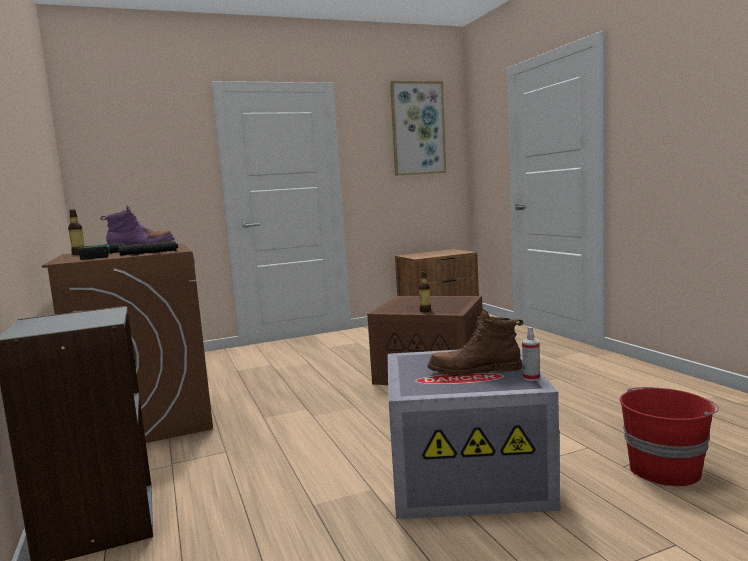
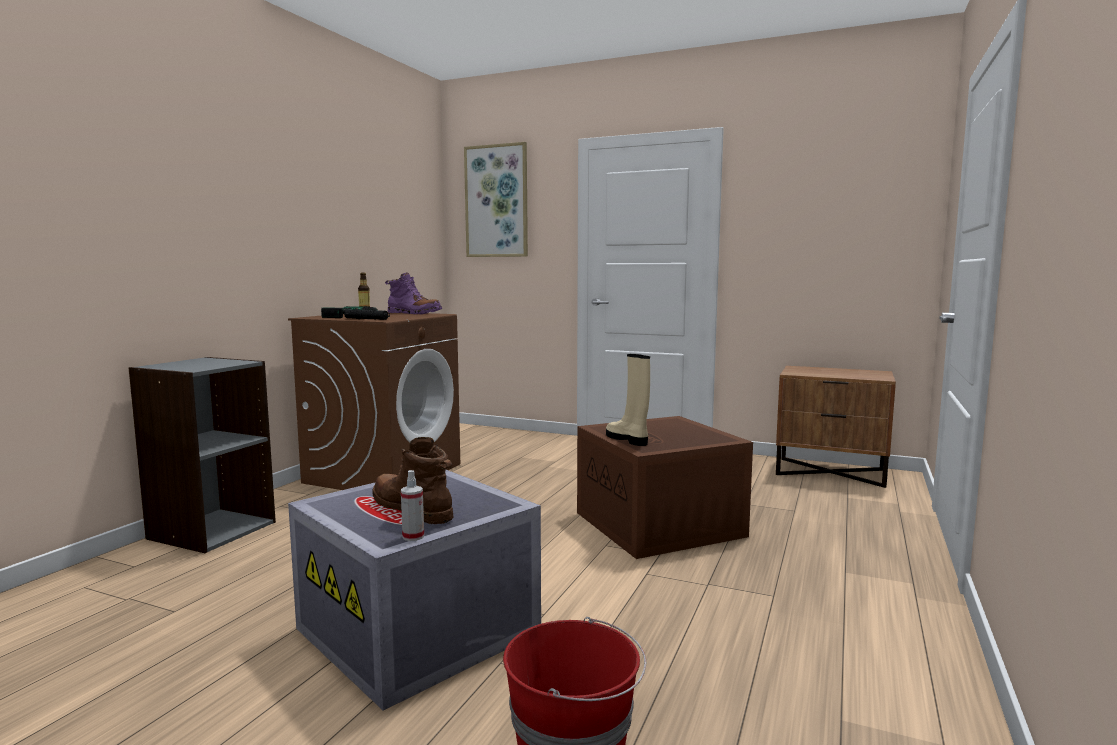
camera: 45 degrees right, 0 degrees up
(418, 128) = (850, 184): picture -> picture (496, 201)
(425, 311) = (628, 439): bottle -> beige boot

